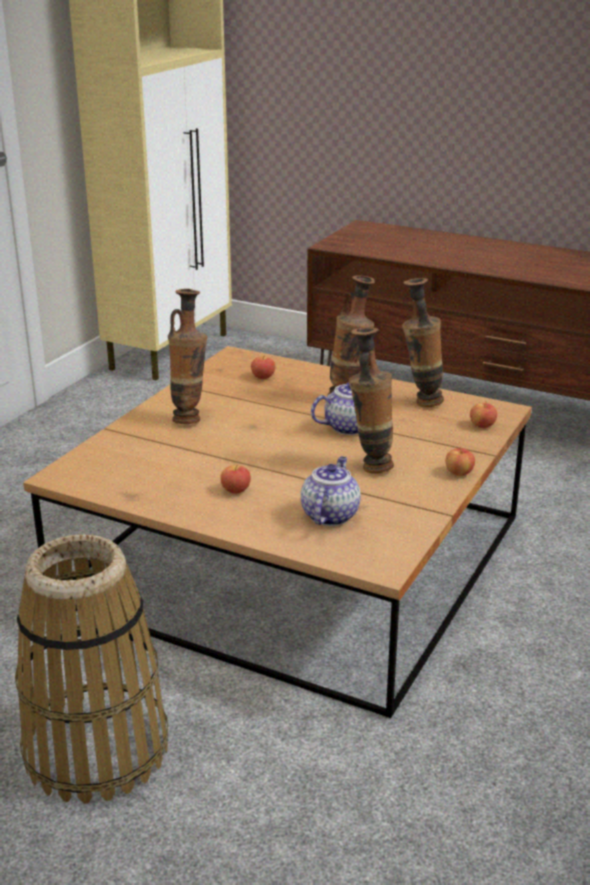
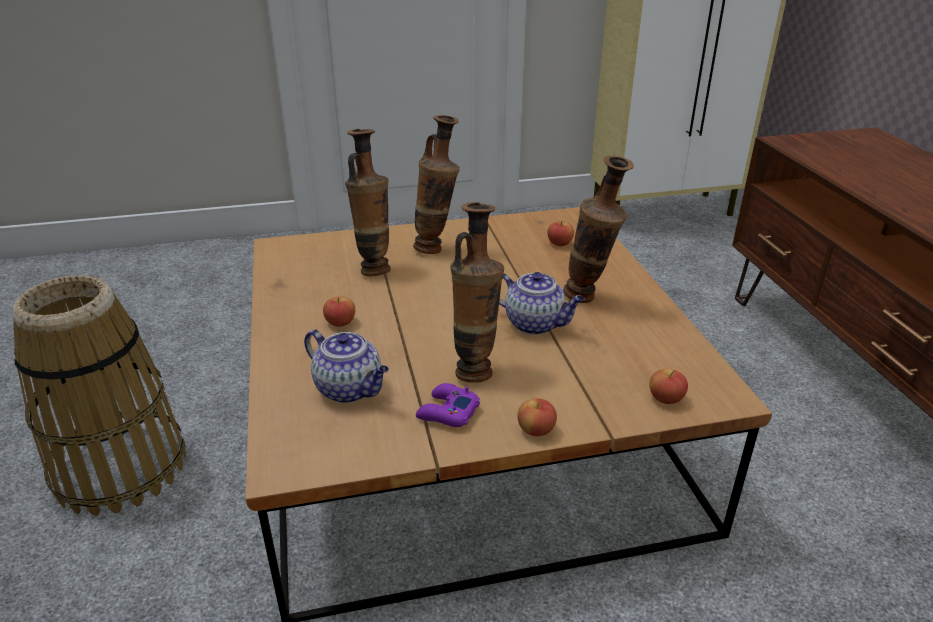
camera: 50 degrees right, 5 degrees up
(329, 515) = (350, 389): teapot -> teapot turned 60 degrees clockwise
(403, 492) = (447, 412): none -> purple game controller
(420, 402) = (651, 338): vase -> vase (374, 268)

